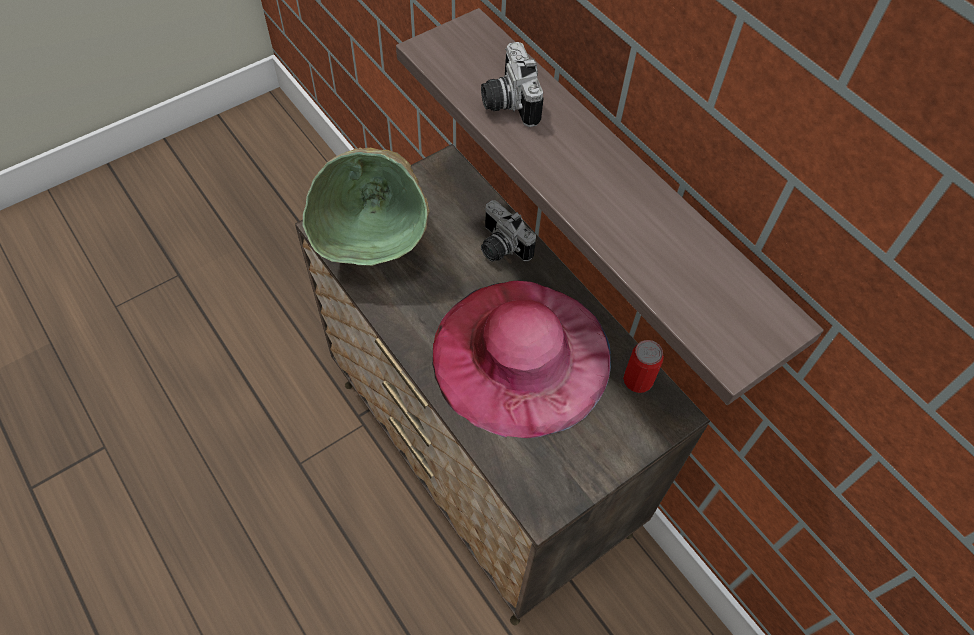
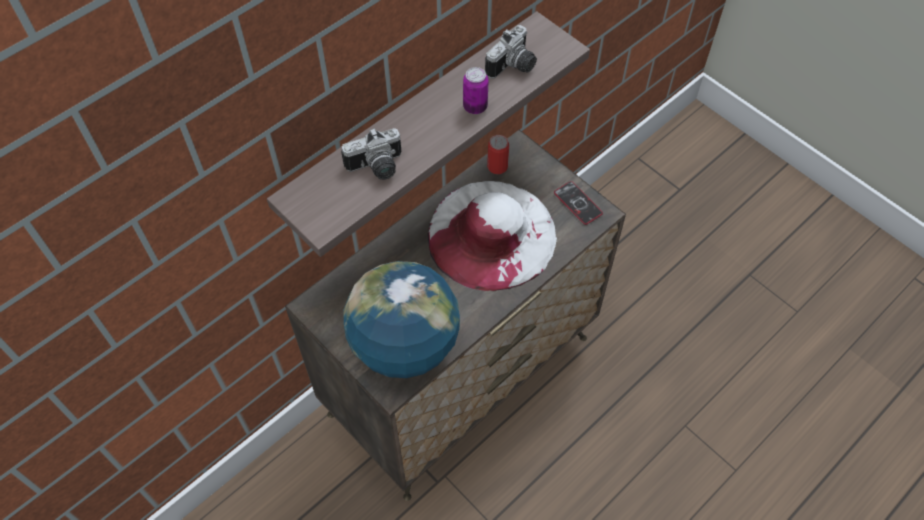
camera: 95 degrees left, 0 degrees up
(376, 244) = (404, 345): green bowl -> globe
(499, 247) = (396, 257): camera -> camera (513, 67)
(521, 355) = (491, 234): pink hat -> white hat
(563, 478) = (577, 203): none -> phone
(605, 216) = (475, 107): none -> can

